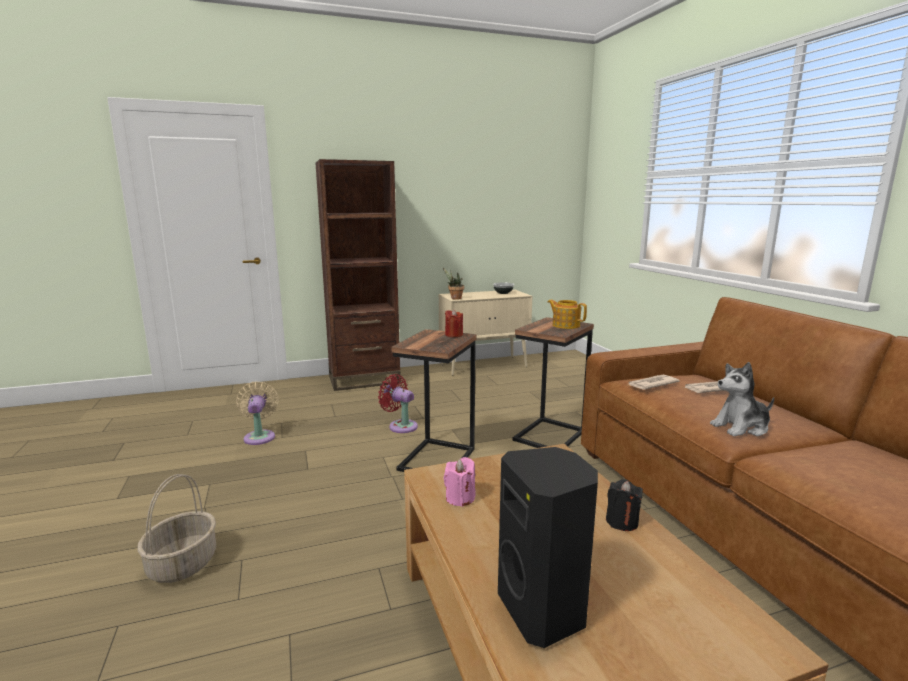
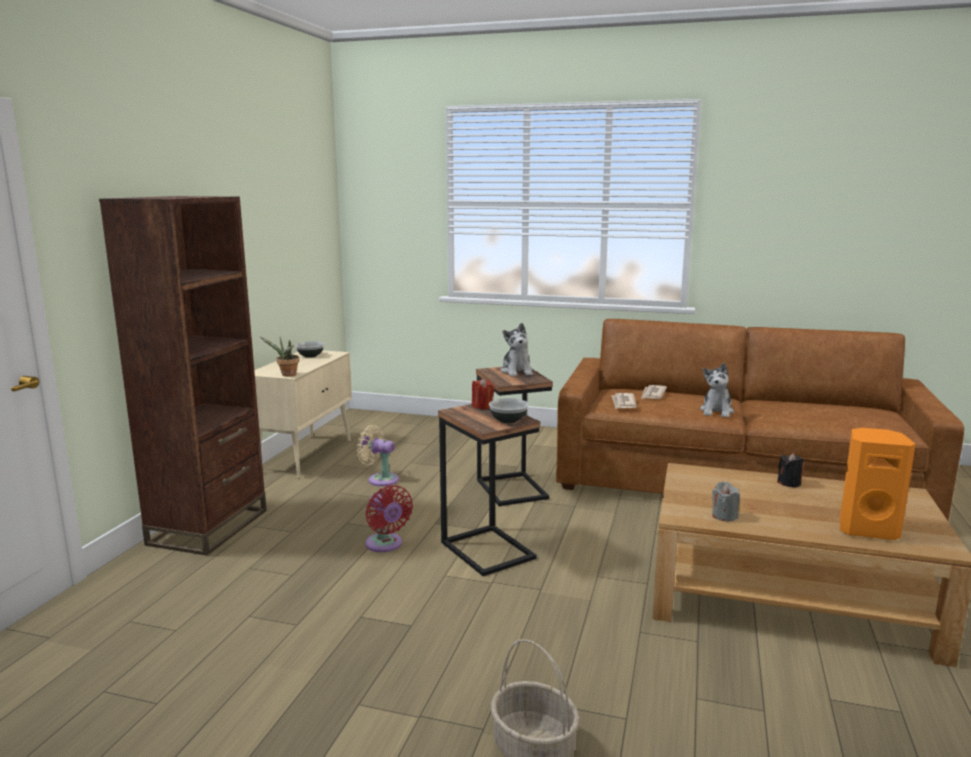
camera: 55 degrees left, 0 degrees up
(260, 436) = (267, 640): beige fan -> beige fan (380, 479)
(400, 426) = (385, 545): red fan -> red fan turned 105 degrees counterclockwise
(433, 346) = (509, 420): none -> bowl
(460, 498) = (724, 516): pink candle -> grey candle
(544, 611) = (866, 529): black speaker -> orange speaker
(565, 325) = (517, 371): teapot -> plush toy

